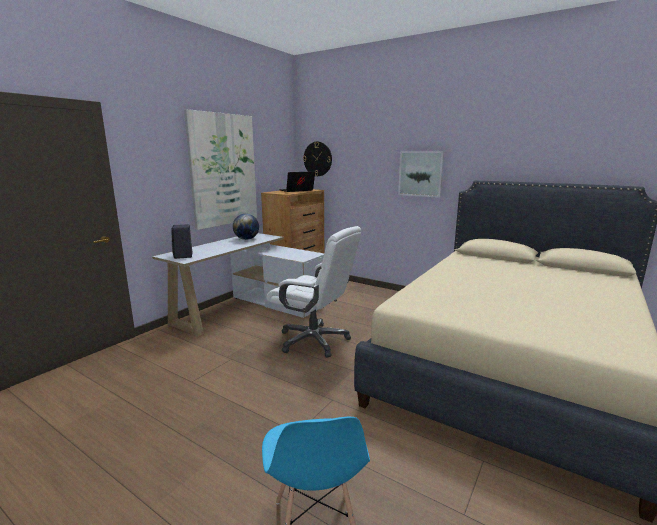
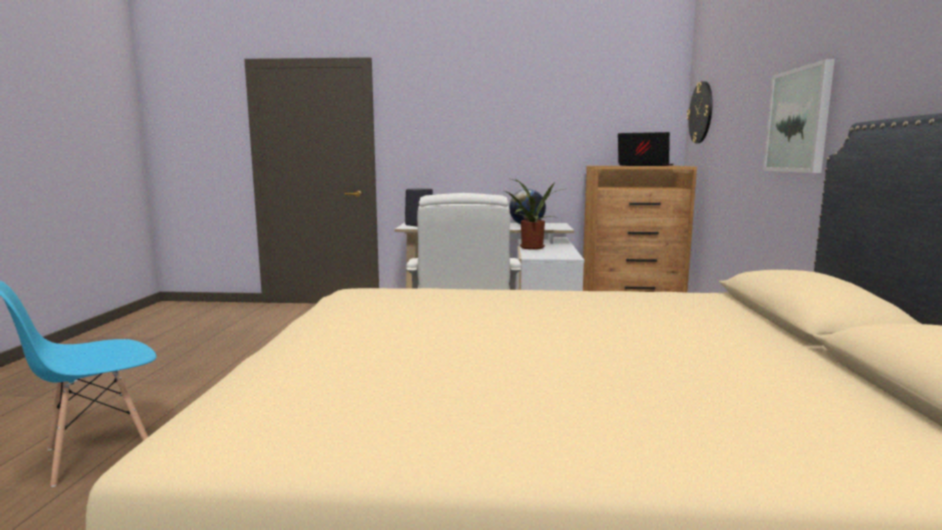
camera: 60 degrees right, 5 degrees down
(223, 170) = (522, 130): picture -> none
(276, 254) = (531, 248): none -> potted plant

